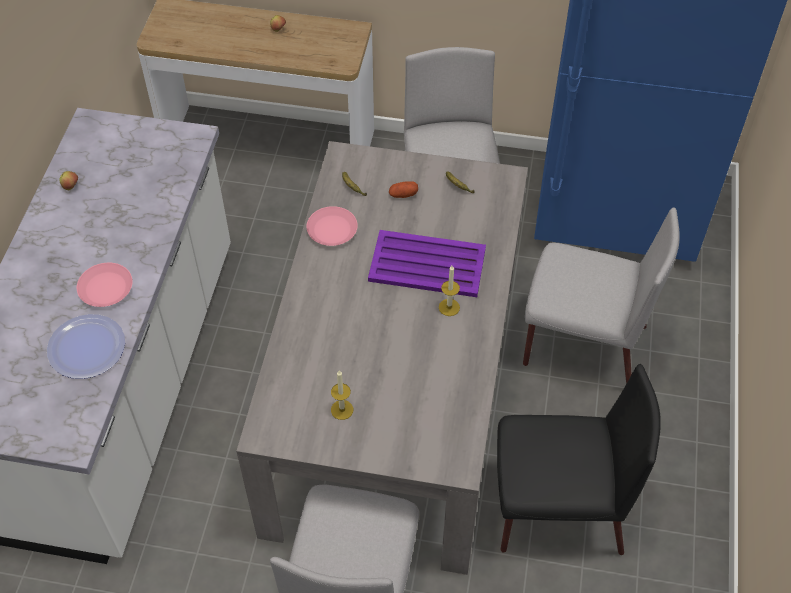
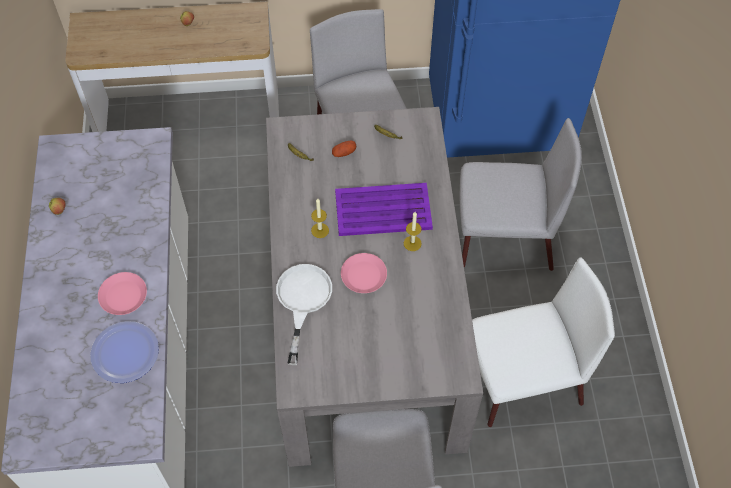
camera: 15 degrees left, 5 degrees up
(304, 342) = (302, 301): none -> white frying pan
(331, 230) = (294, 197): pink plate -> pink plate (363, 276)
(342, 410) = (352, 352): candle -> candle (320, 230)
(556, 510) = (521, 382): black chair -> white chair

